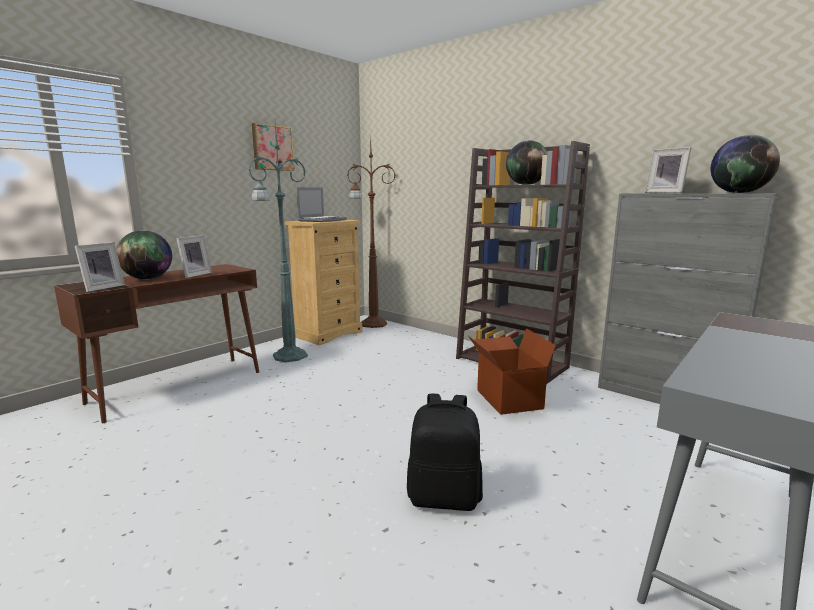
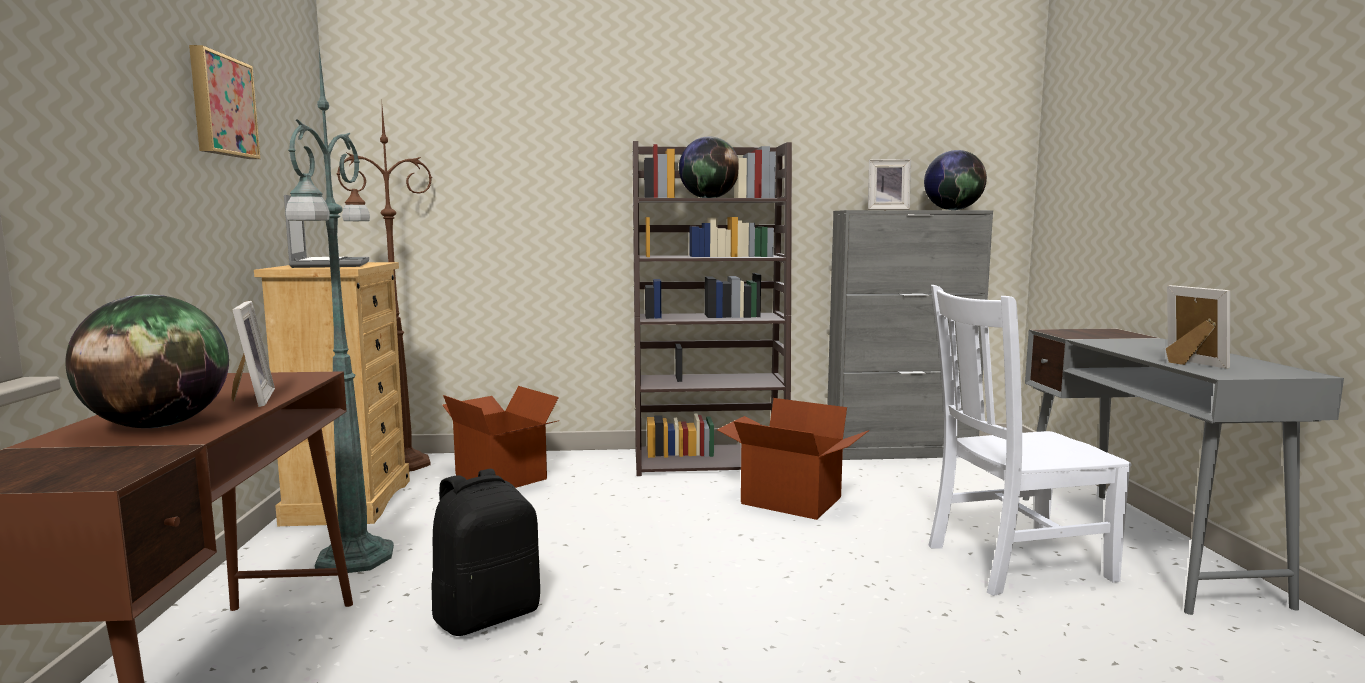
camera: 45 degrees left, 5 degrees down
(102, 288) = (121, 463): picture frame -> picture frame (1189, 363)
(398, 340) = (502, 477): none -> cardboard box
(444, 497) = (945, 622): black backpack -> black backpack (487, 615)
(572, 494) = (1012, 563): none -> white chair

